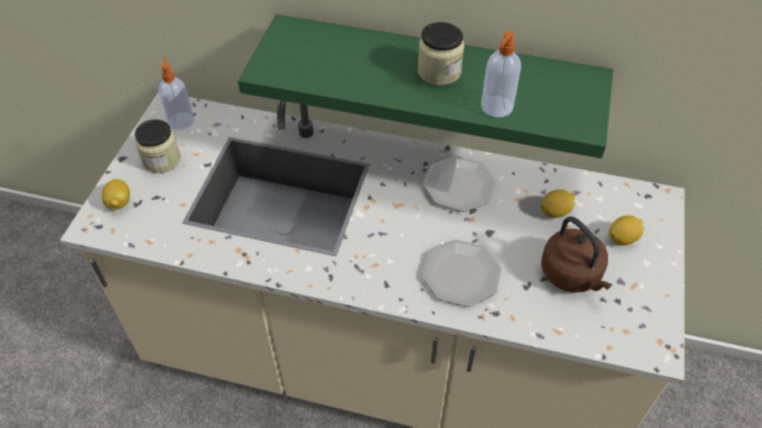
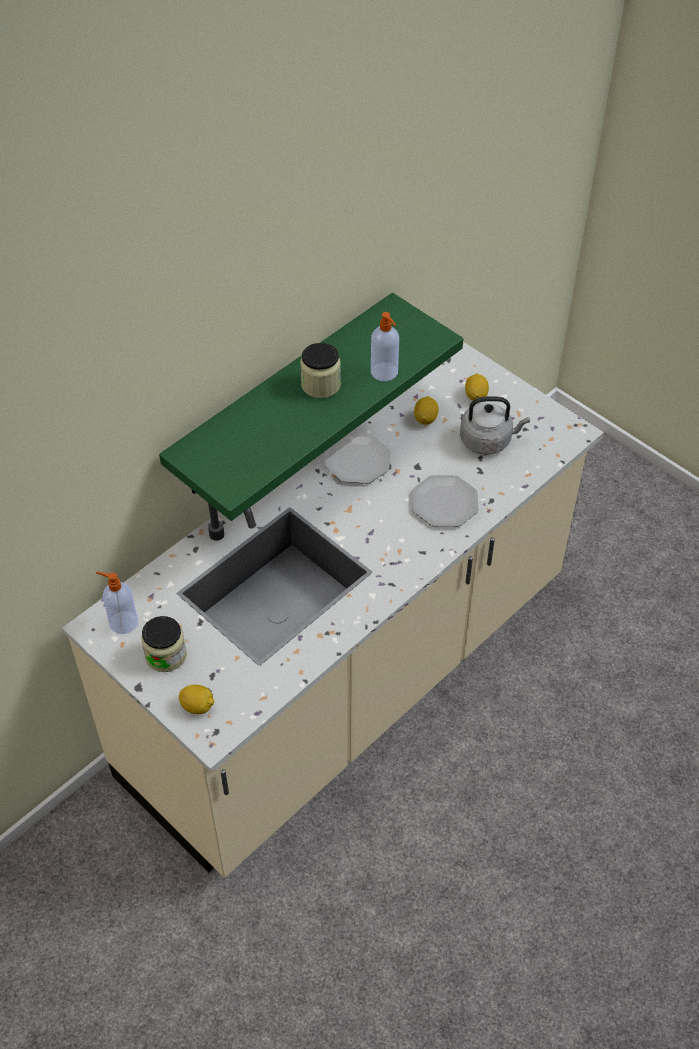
camera: 60 degrees left, 0 degrees up
(572, 275) = (488, 441): brown kettle -> grey kettle

